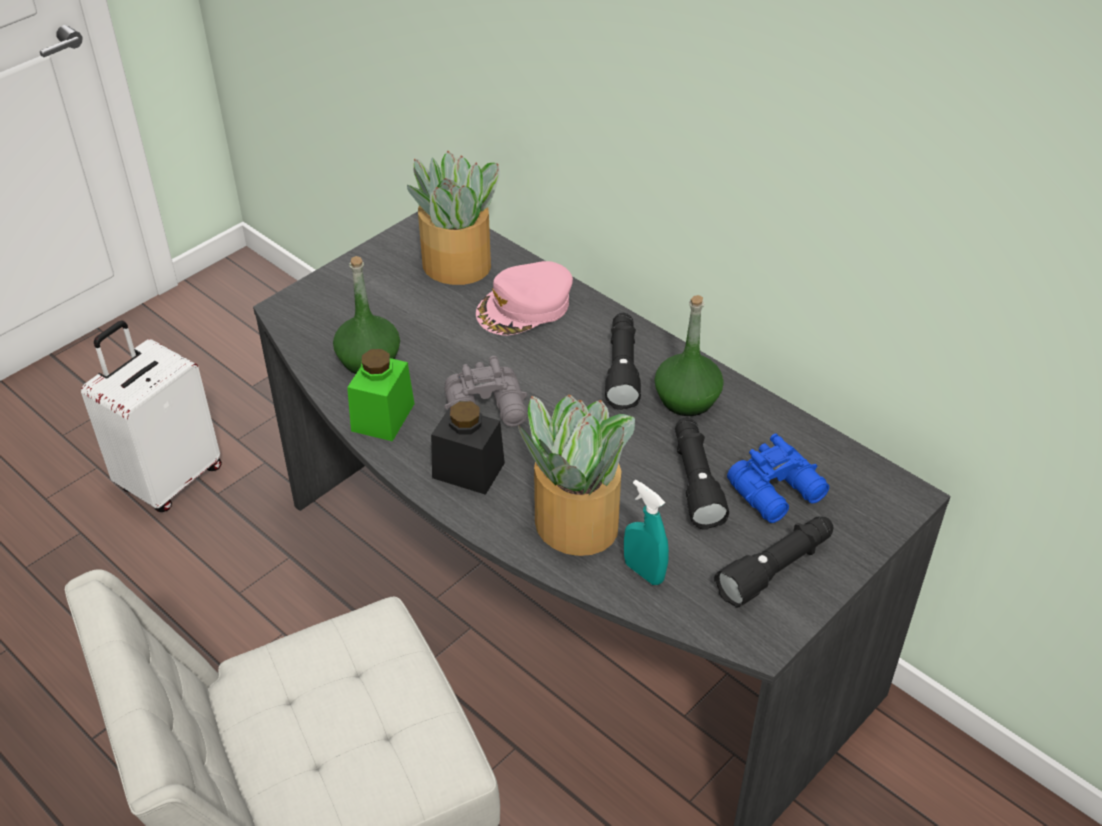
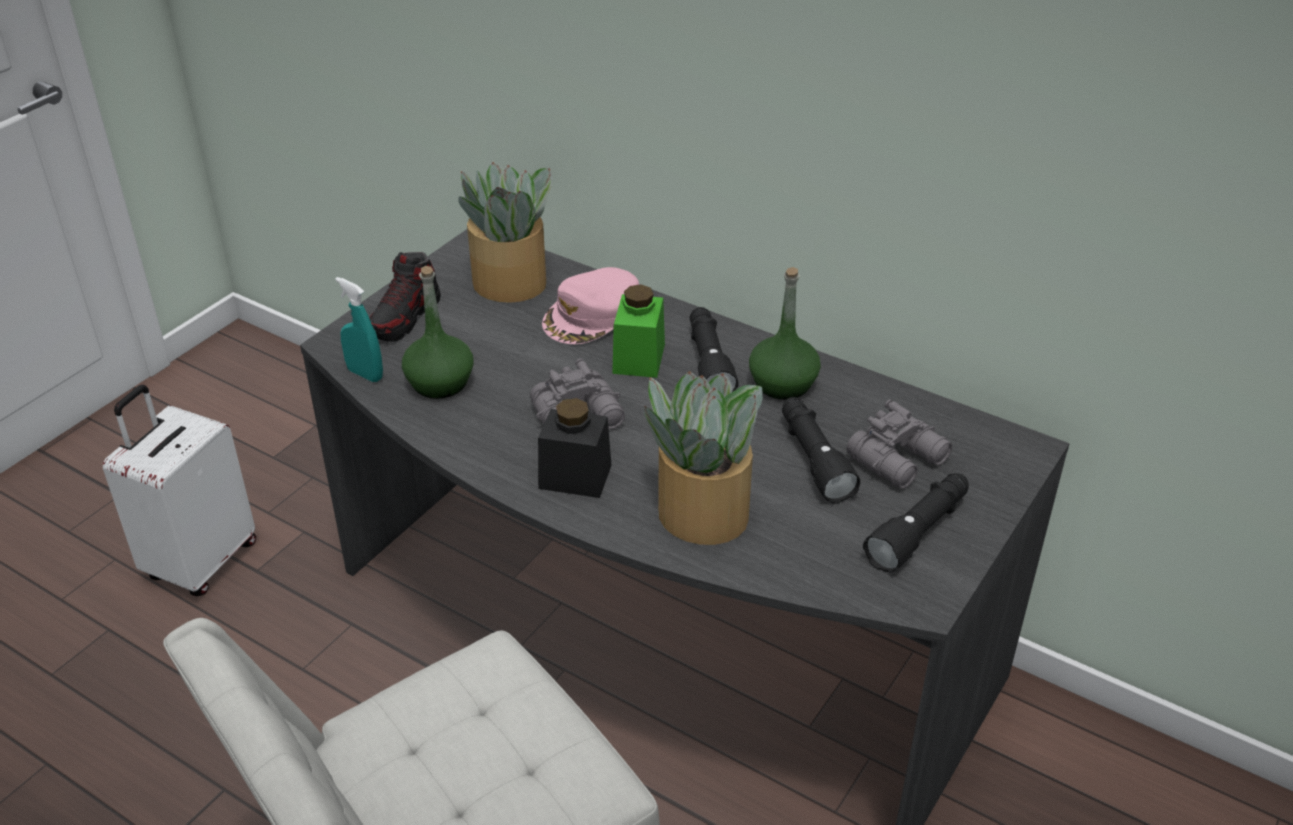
camera: 10 degrees left, 5 degrees down
(352, 290) = (404, 318): none -> shoe
(383, 417) = (470, 436): green jar -> green jar (639, 358)
(644, 572) = (785, 552): turquoise spray bottle -> turquoise spray bottle (365, 374)
(779, 492) = (900, 459): blue binoculars -> grey binoculars

